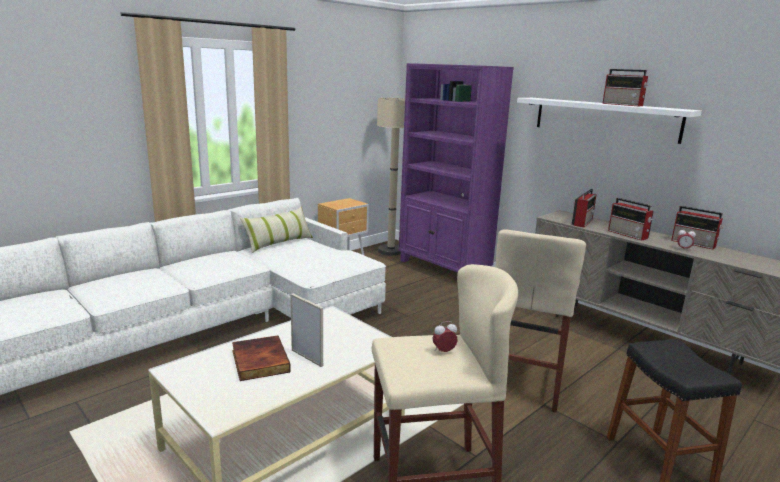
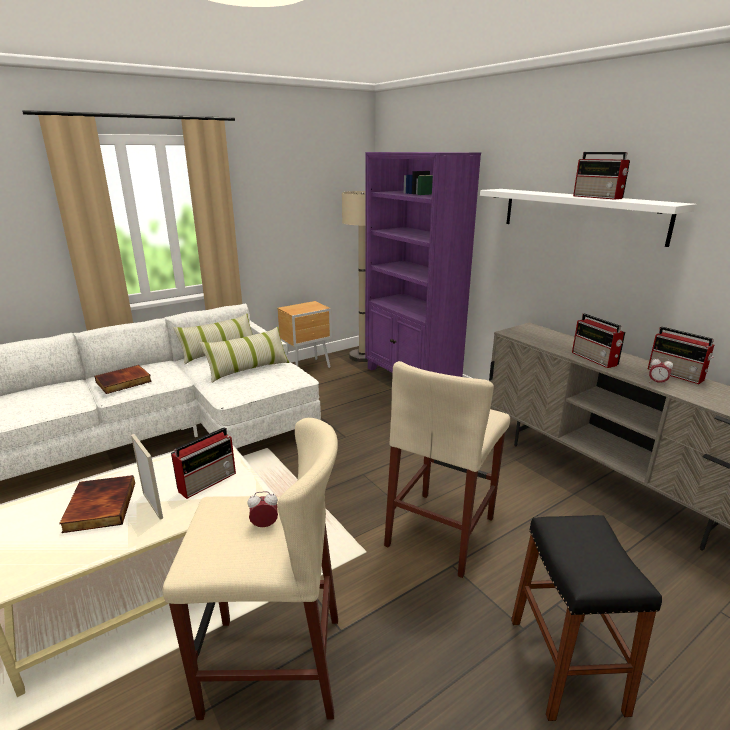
camera: 10 degrees right, 5 degrees up
(205, 268) = (123, 382): none -> book
(316, 256) = (248, 369): none -> pillow
(582, 222) = (546, 340): radio -> radio (208, 481)

